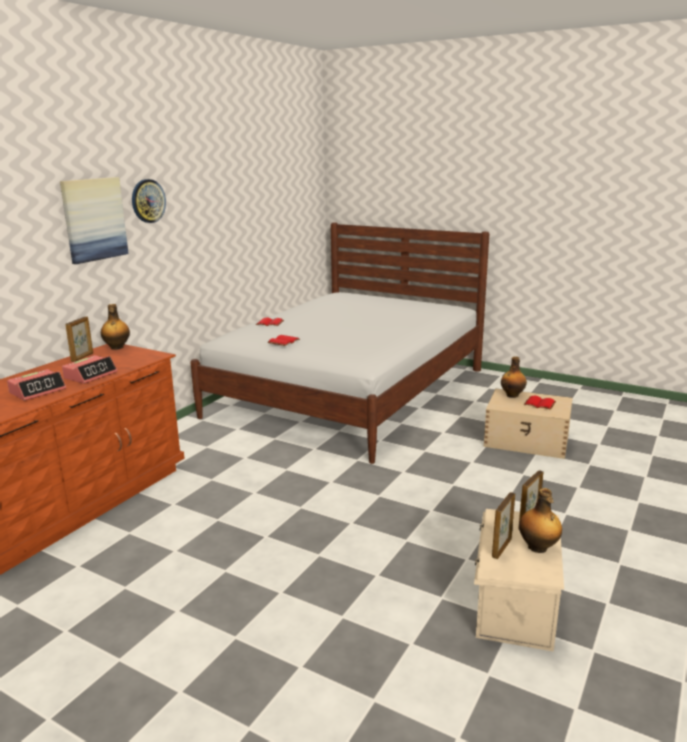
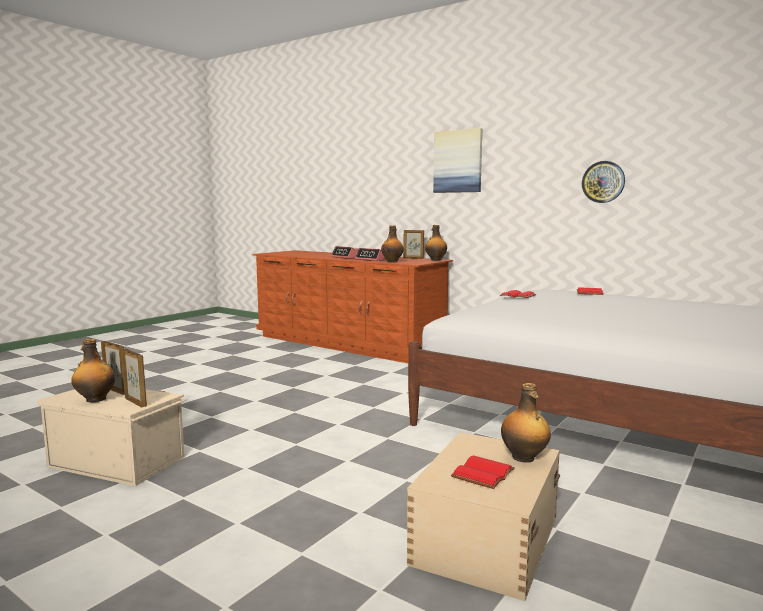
camera: 95 degrees right, 10 degrees down
(129, 365) = (392, 261): none -> bottle
(148, 201) = (512, 149): wall clock -> wall clock (603, 182)

